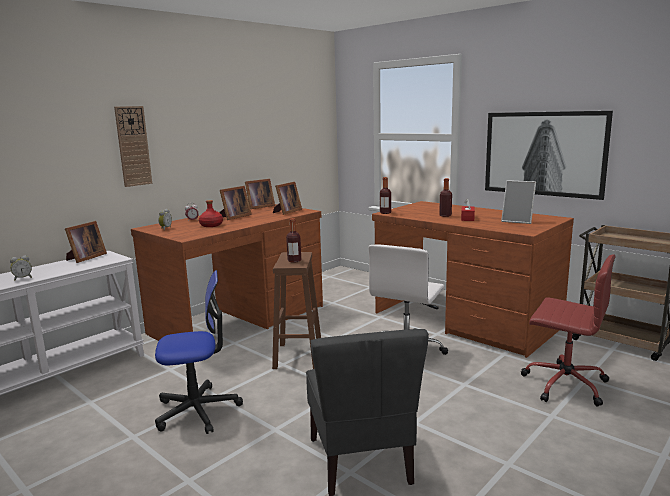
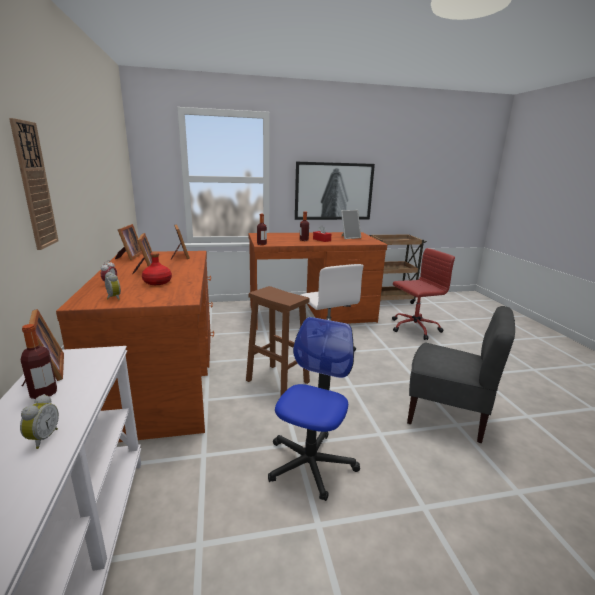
camera: 55 degrees left, 5 degrees up
(294, 261) = (283, 295): bottle -> bottle (44, 394)

